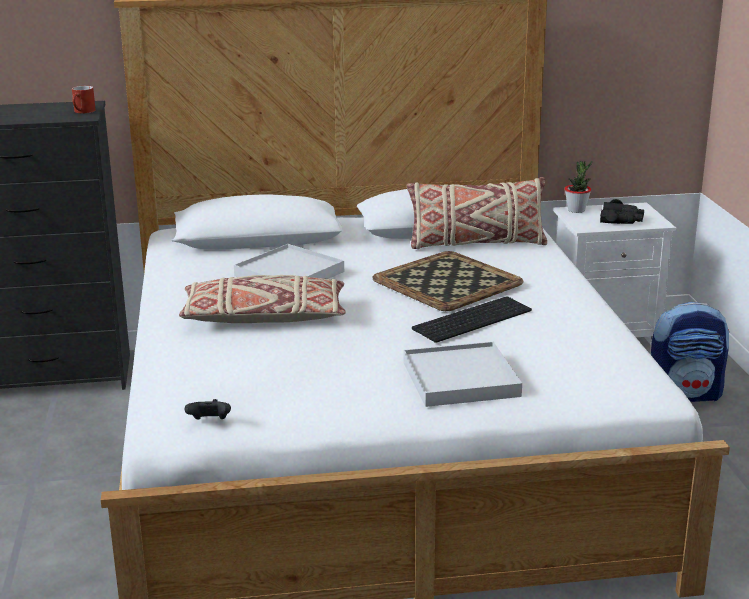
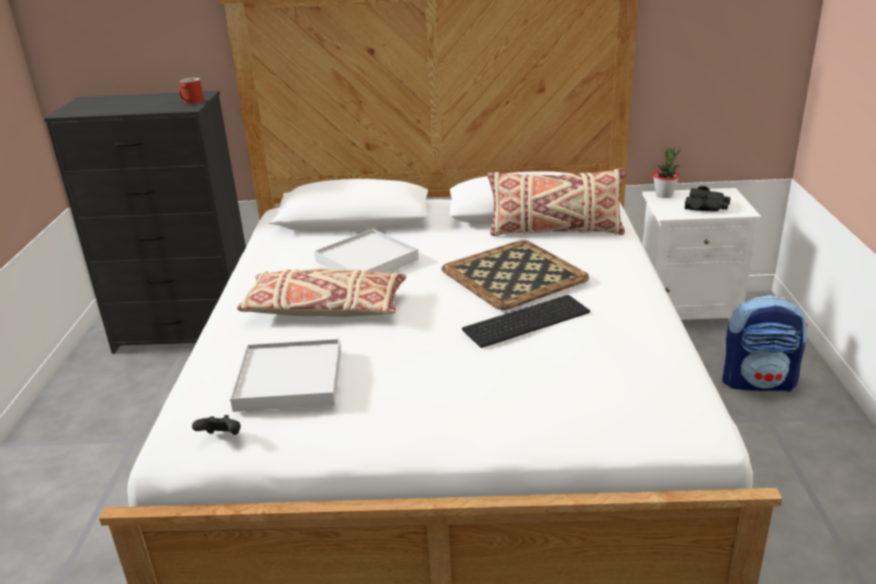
camera: 10 degrees right, 5 degrees up
(461, 379) = (493, 397): white tray -> white tray (290, 380)

